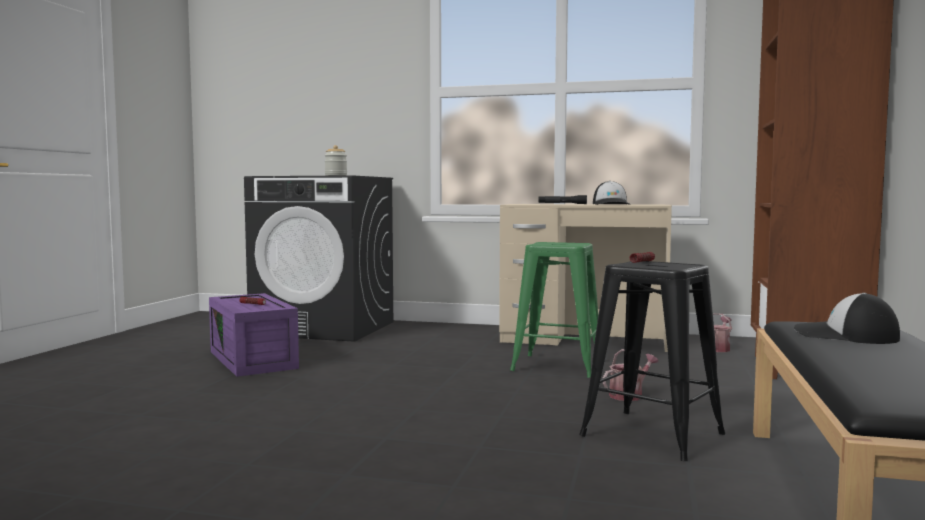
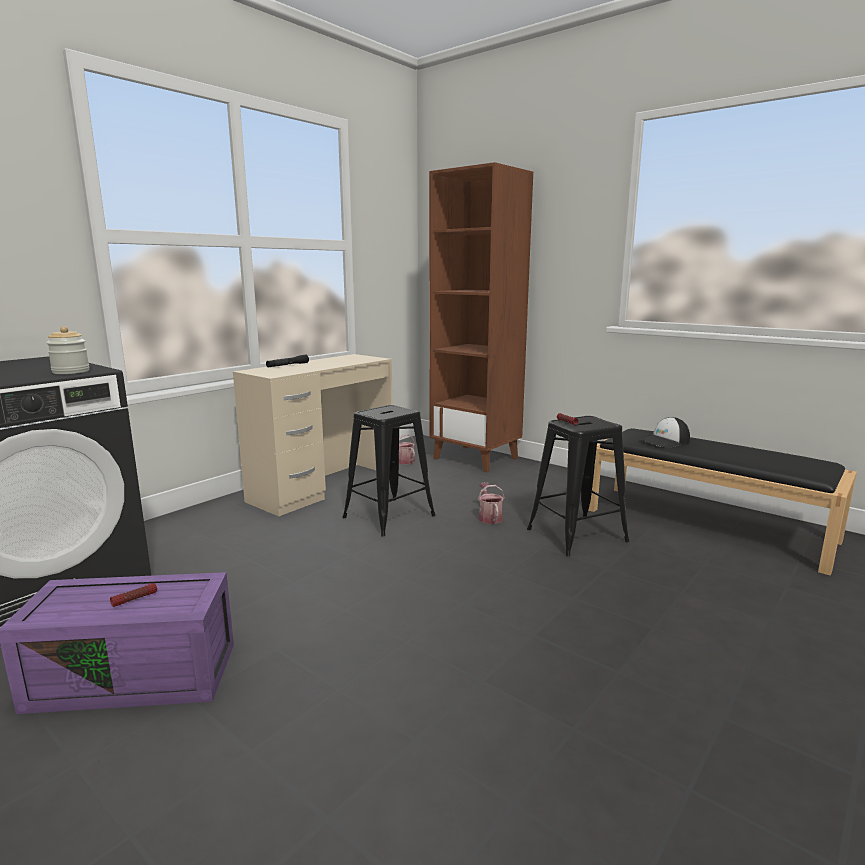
camera: 65 degrees left, 10 degrees up
(558, 366) = (389, 516): green stool -> black stool
(611, 204) = (336, 361): cap -> none

